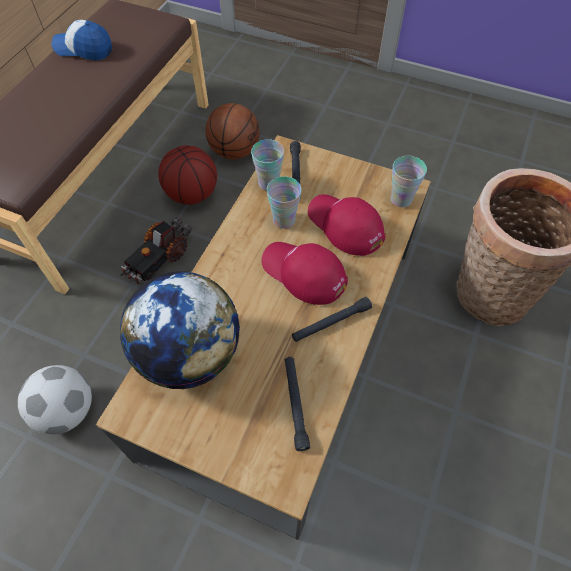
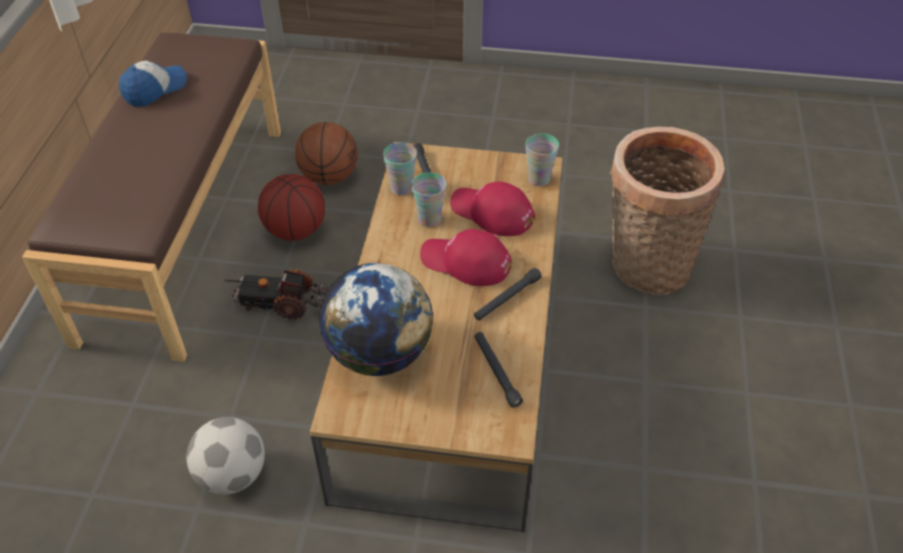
camera: 15 degrees left, 10 degrees down
(84, 49) = (155, 89): cap -> cap turned 135 degrees clockwise
(159, 258) = (281, 303): toy truck -> toy truck turned 75 degrees clockwise

